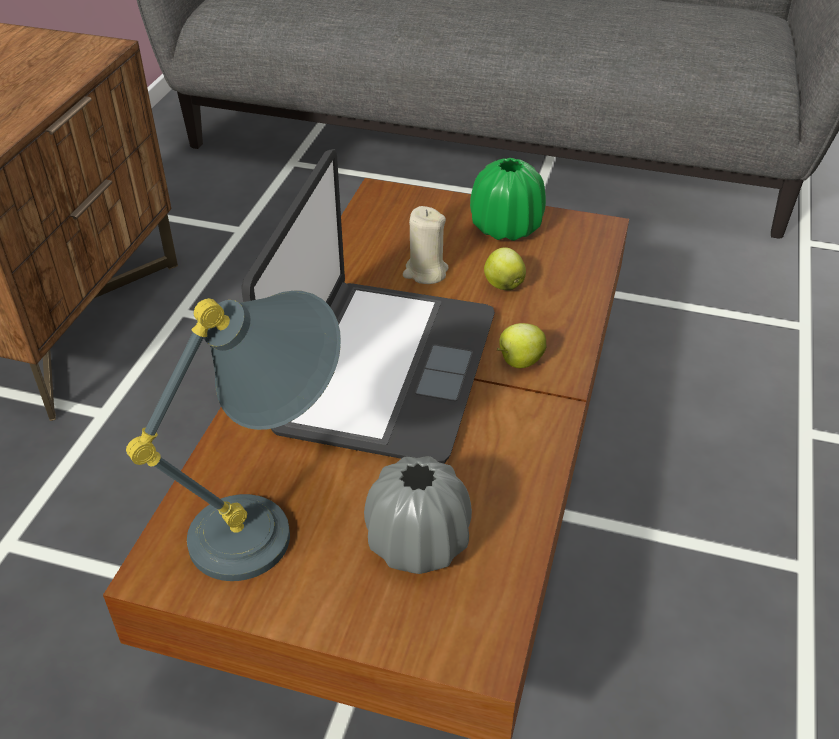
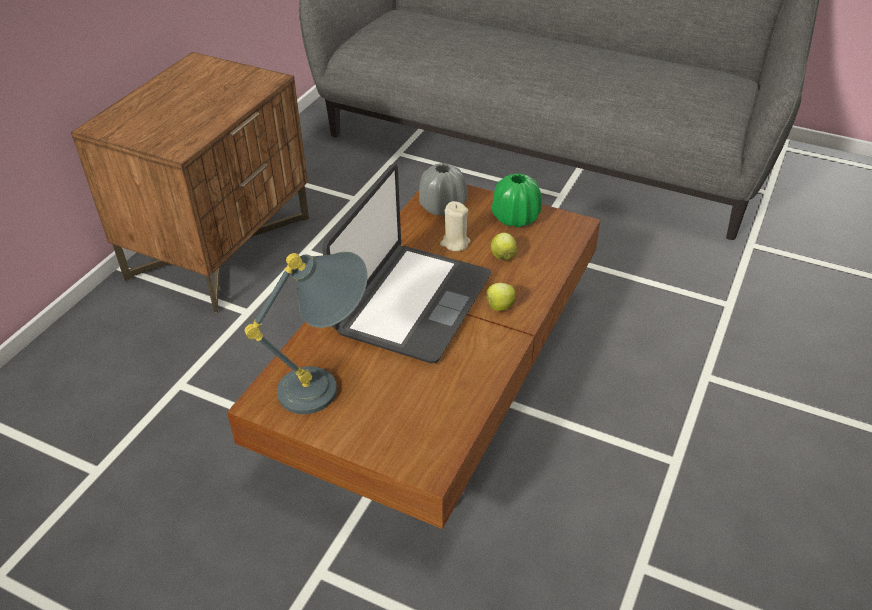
camera: 10 degrees right, 0 degrees up
(418, 543) = (409, 406): grey vase -> grey vase (443, 207)

